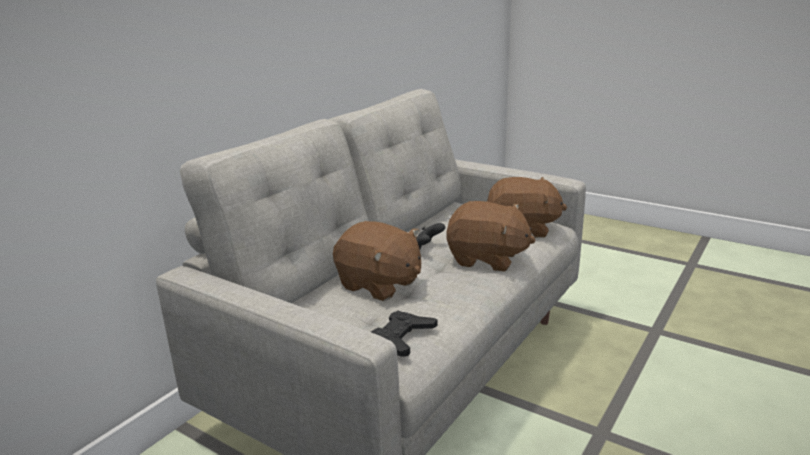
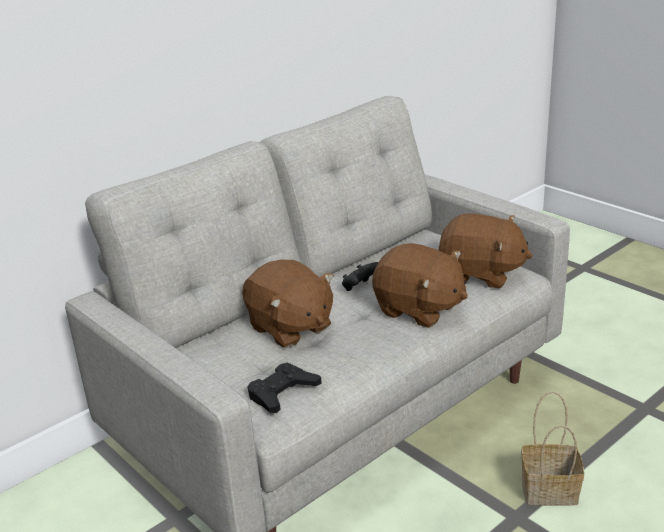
camera: 15 degrees right, 5 degrees up
(617, 405) = (551, 490): none -> basket

